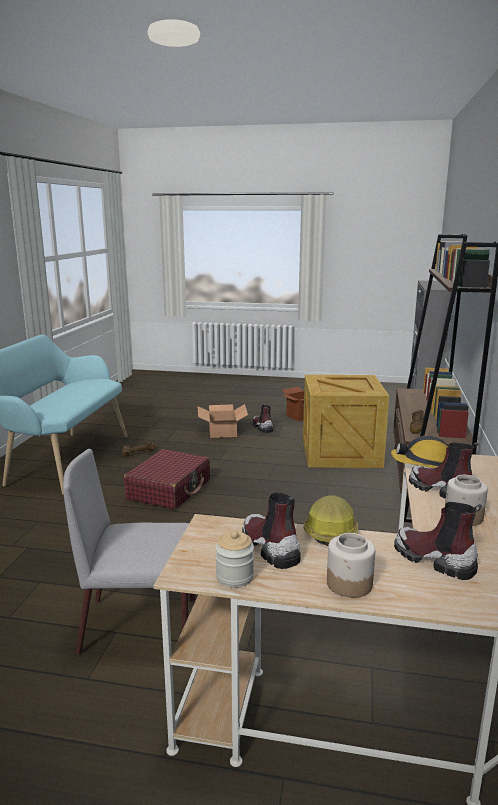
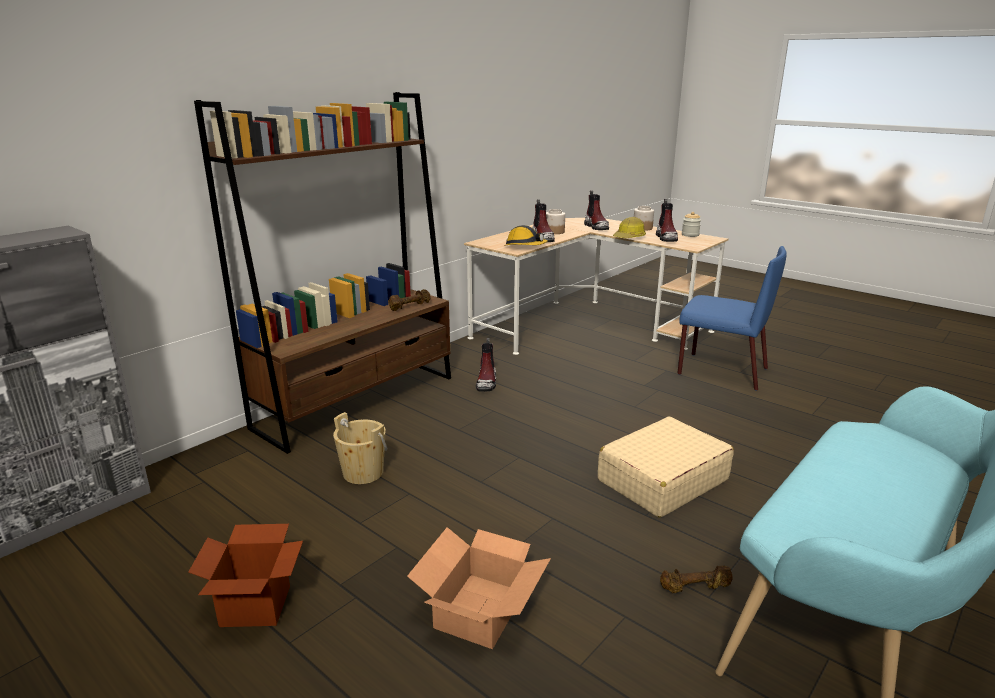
camera: 150 degrees left, 5 degrees up
(142, 625) = (720, 371): grey chair -> blue chair
(169, 489) = (662, 480): red suitcase -> beige suitcase
(262, 427) = (388, 591): boot -> boot (486, 382)
(339, 452) = (363, 473): crate -> beige bucket

